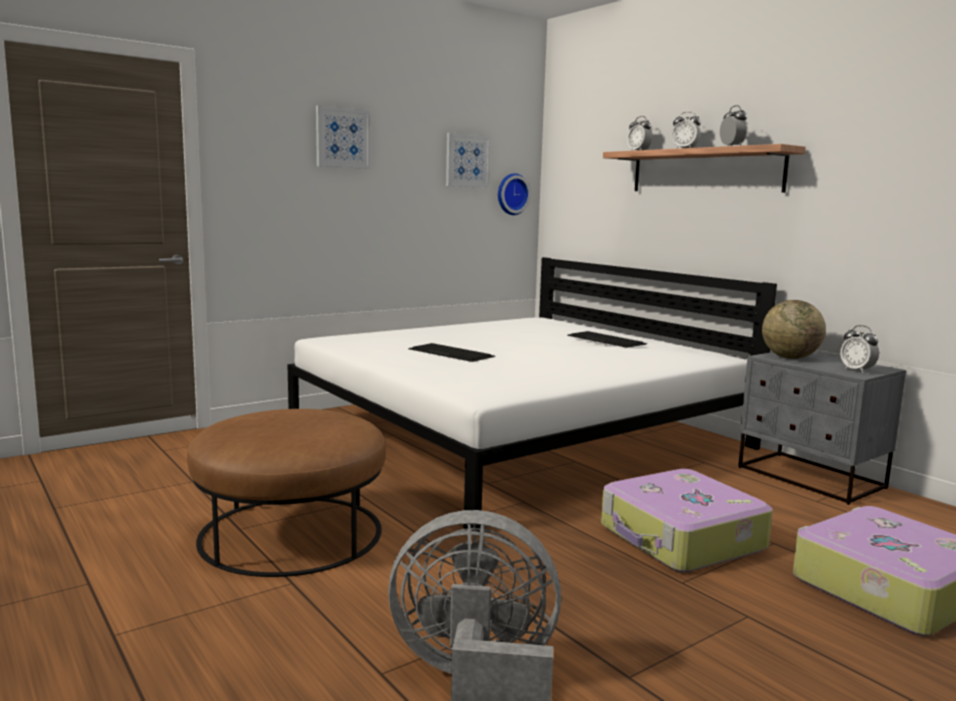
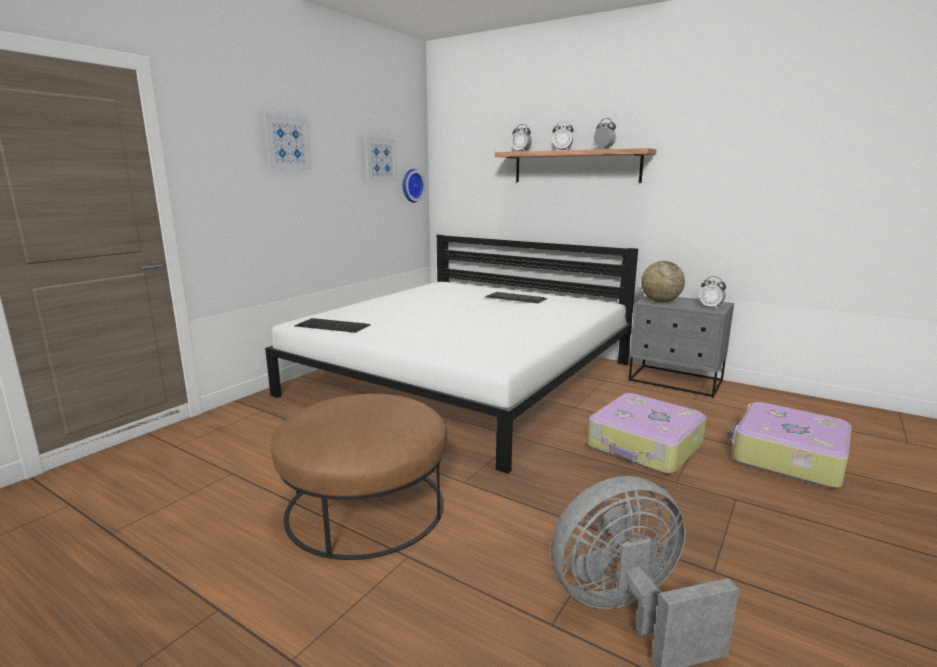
camera: 20 degrees left, 5 degrees up
(451, 352) = (420, 323): keyboard -> keyboard (333, 325)

